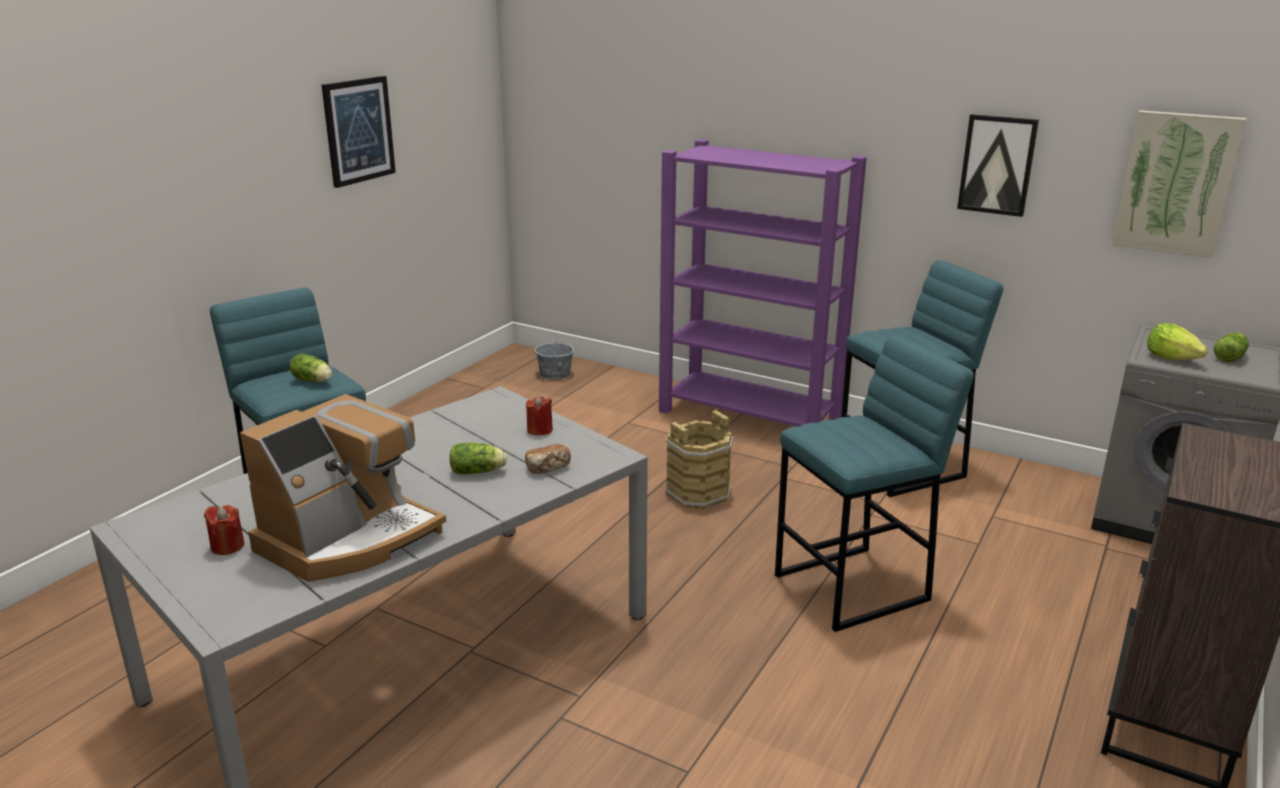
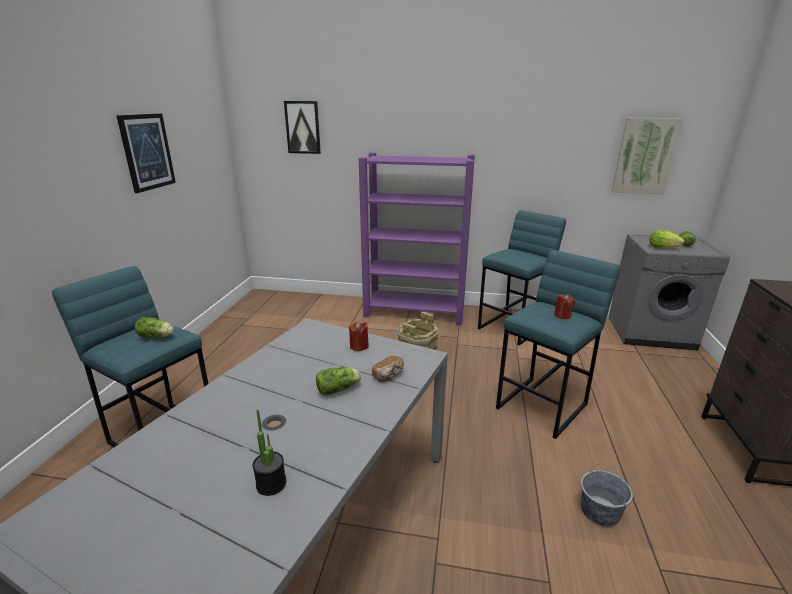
camera: 20 degrees left, 0 degrees up
(227, 546) = (148, 527): red candle -> red candle (562, 315)
(350, 539) = (271, 484): coffee machine -> potted plant
(555, 374) = (289, 304): grey bucket -> grey bucket (599, 511)
(997, 165) = (549, 154): picture -> picture (303, 127)

